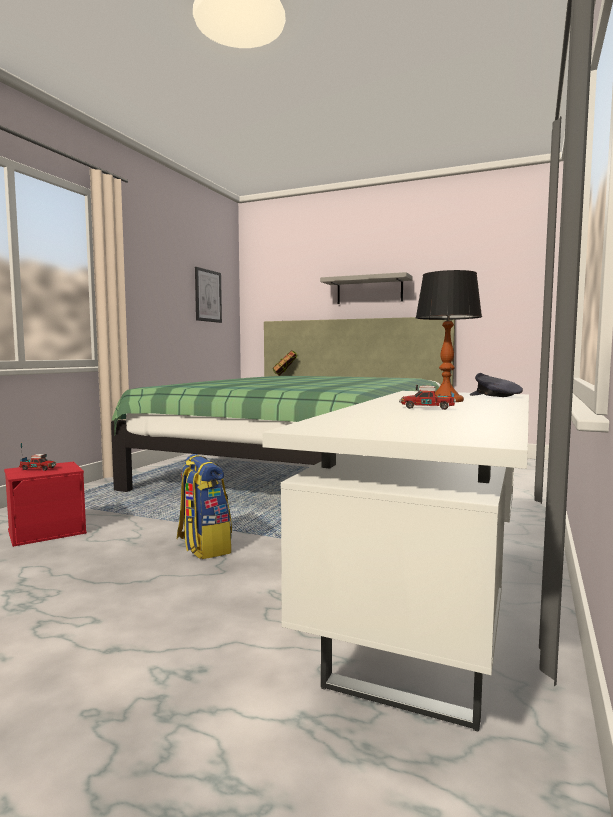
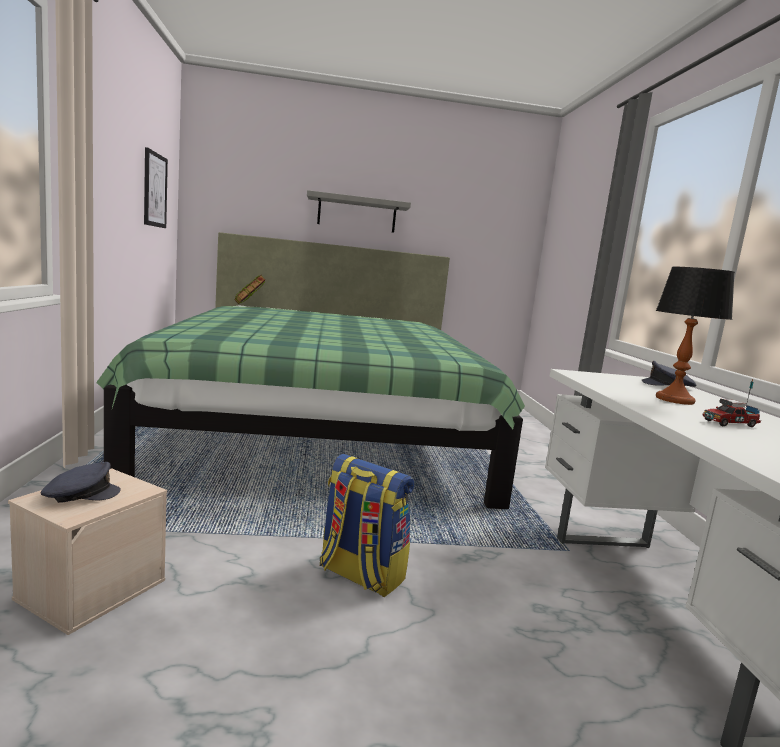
camera: 30 degrees left, 5 degrees up
(38, 469) = (80, 494): toy truck -> grey cap
(48, 531) = (92, 588): red storage box -> beige storage box

